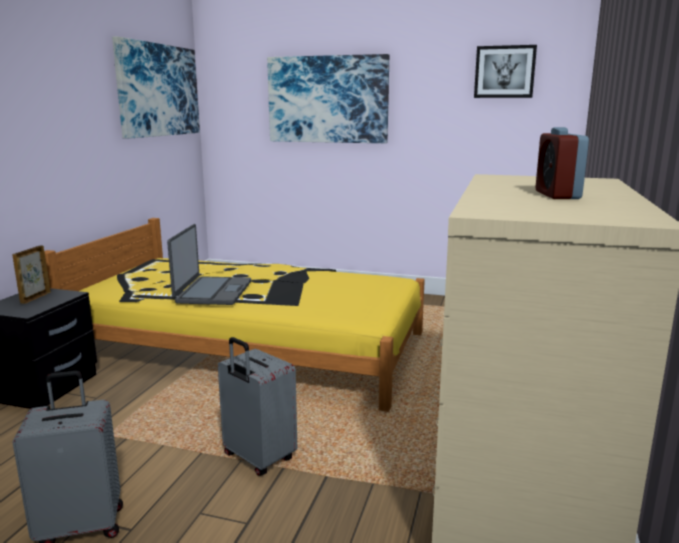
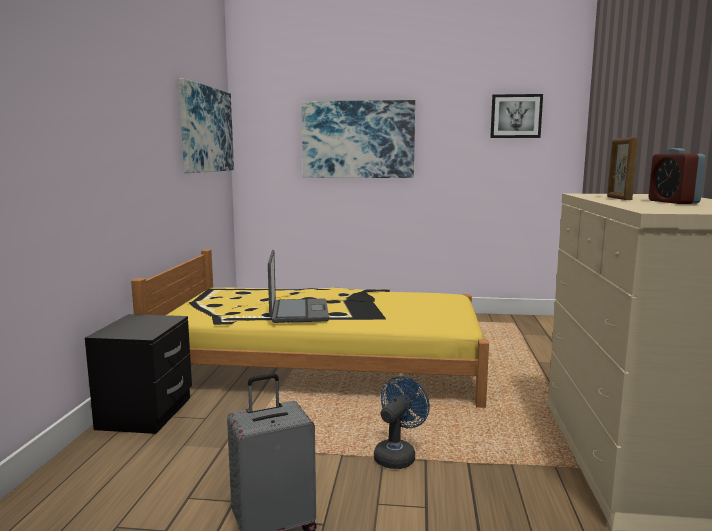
camera: 10 degrees left, 5 degrees down
(35, 298) = (139, 323): picture frame -> picture frame (618, 198)
(257, 458) = (397, 455): grey suitcase -> blue fan

